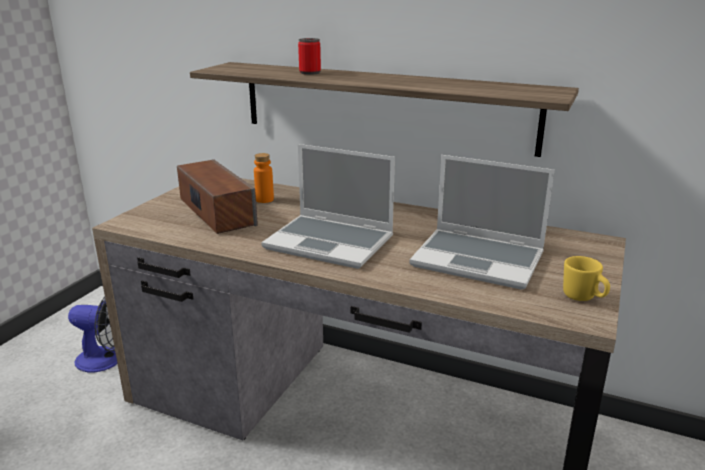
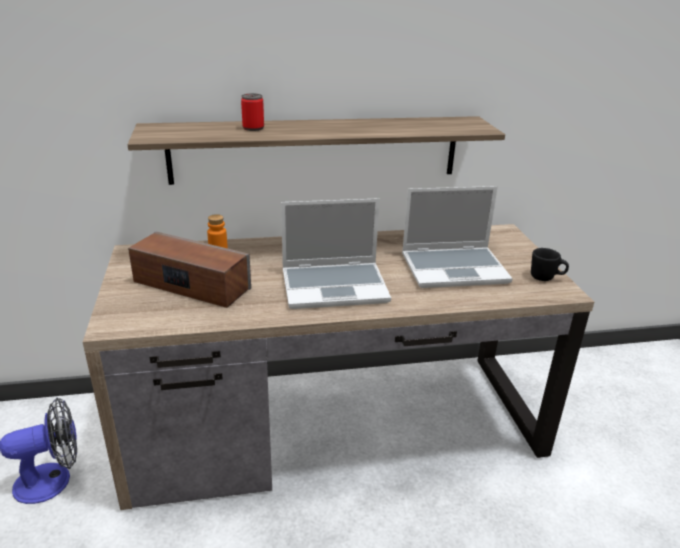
camera: 35 degrees left, 5 degrees up
(583, 298) = (546, 278): yellow mug -> black mug

